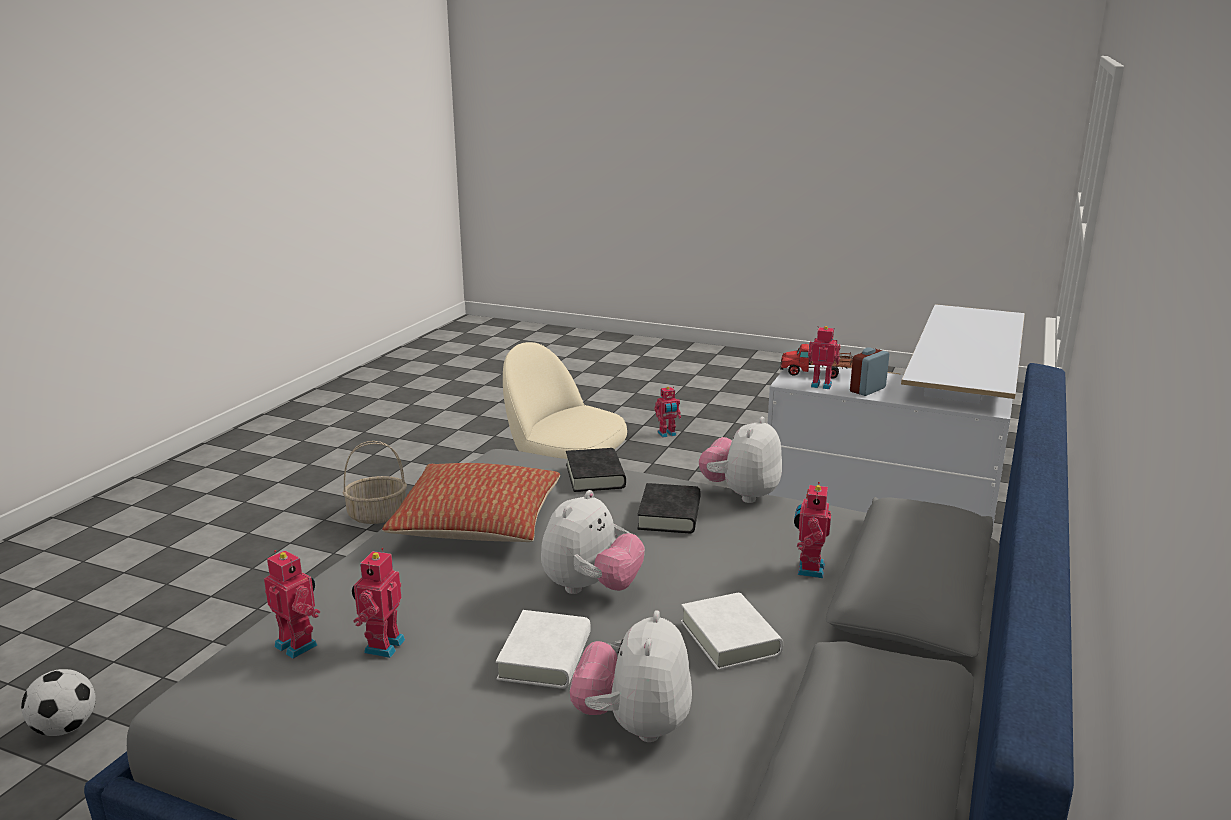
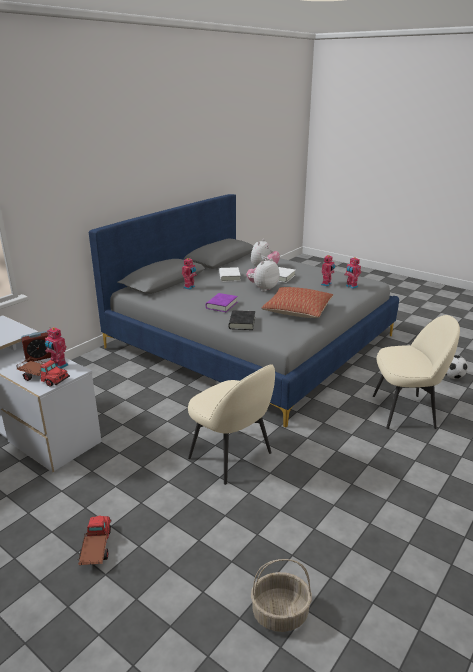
camera: 165 degrees left, 5 degrees up
(256, 617) = (405, 411): none -> beige chair
(378, 515) = (363, 477): basket -> basket (279, 614)
(667, 434) = (96, 548): toy robot -> toy truck
(669, 515) = (221, 305): black book -> purple book
(741, 494) = (185, 311): plush toy -> none

